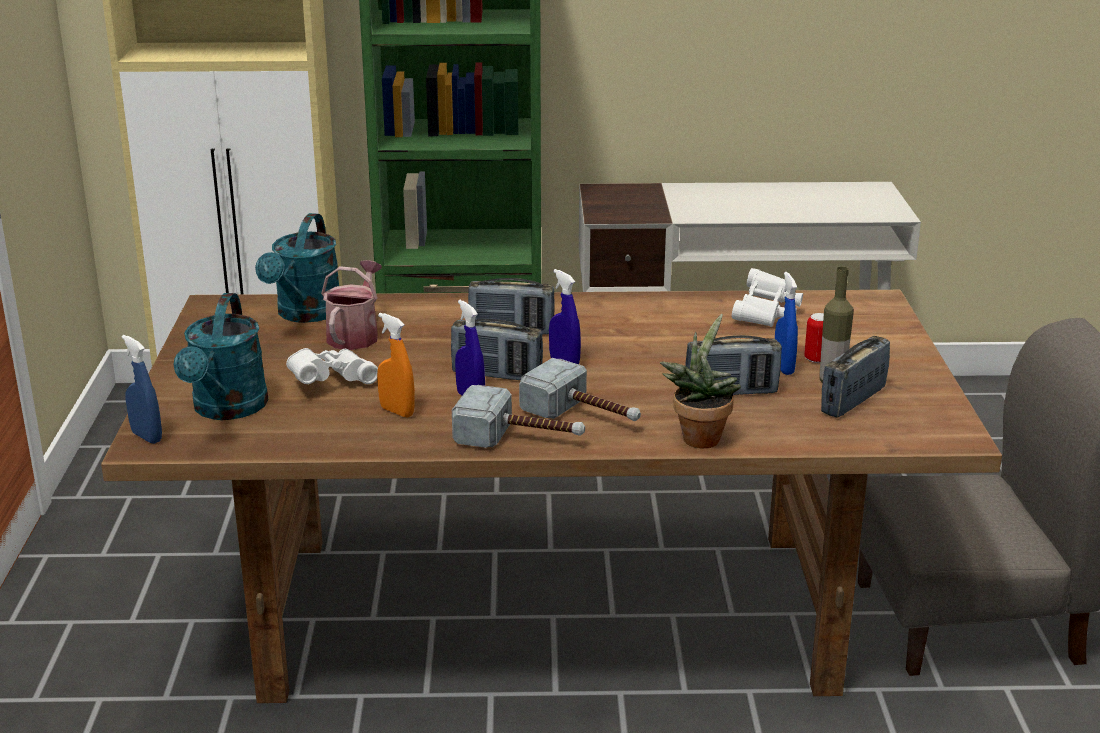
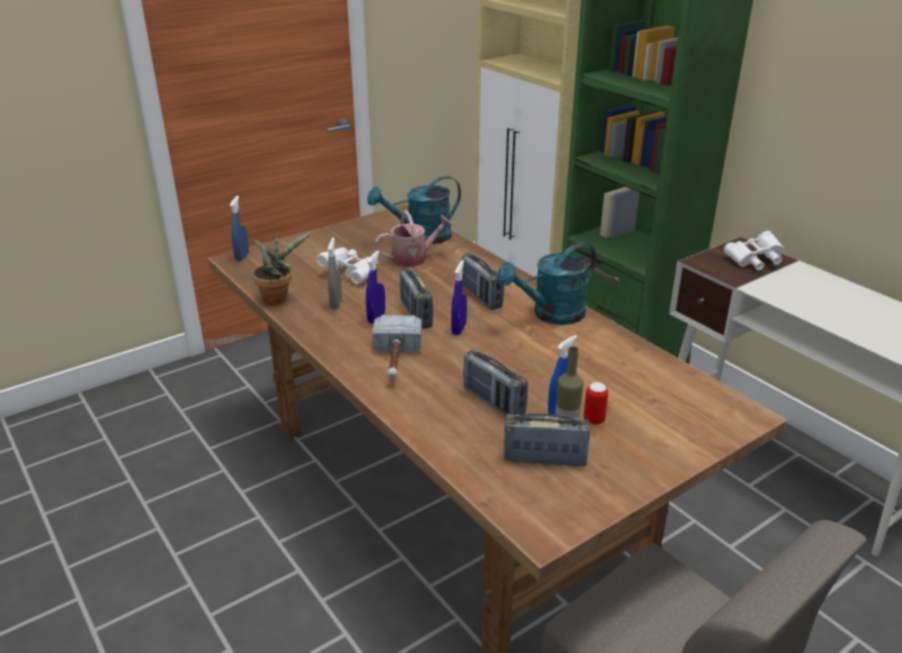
camera: 55 degrees right, 5 degrees up
(227, 410) = (289, 262): turquoise watering can -> turquoise watering can (551, 315)
(397, 411) = (336, 304): orange spray bottle -> grey spray bottle
(520, 438) = (343, 351): hammer -> none
(699, 436) = (412, 412): potted plant -> potted plant (278, 298)
(766, 314) = (640, 375): white binoculars -> white binoculars (754, 261)

